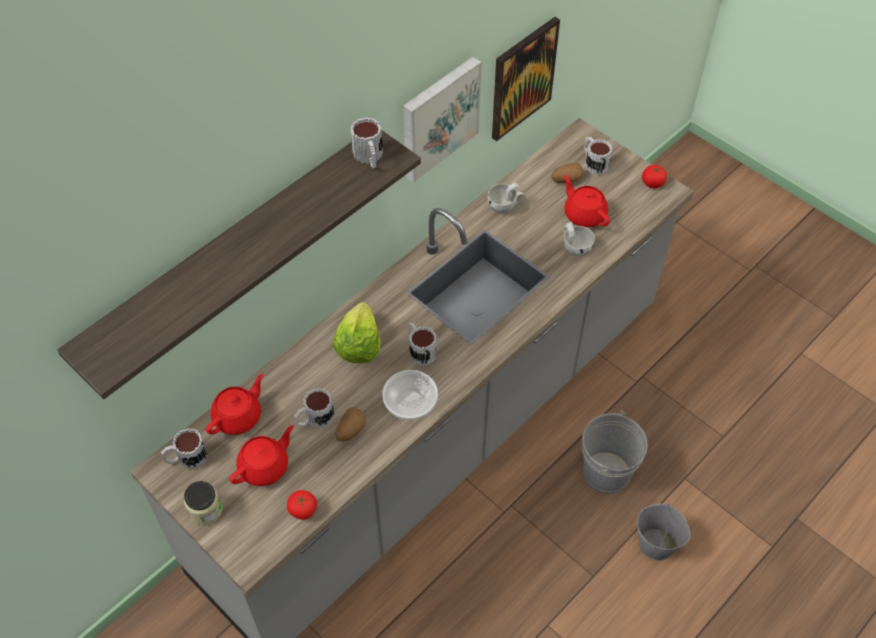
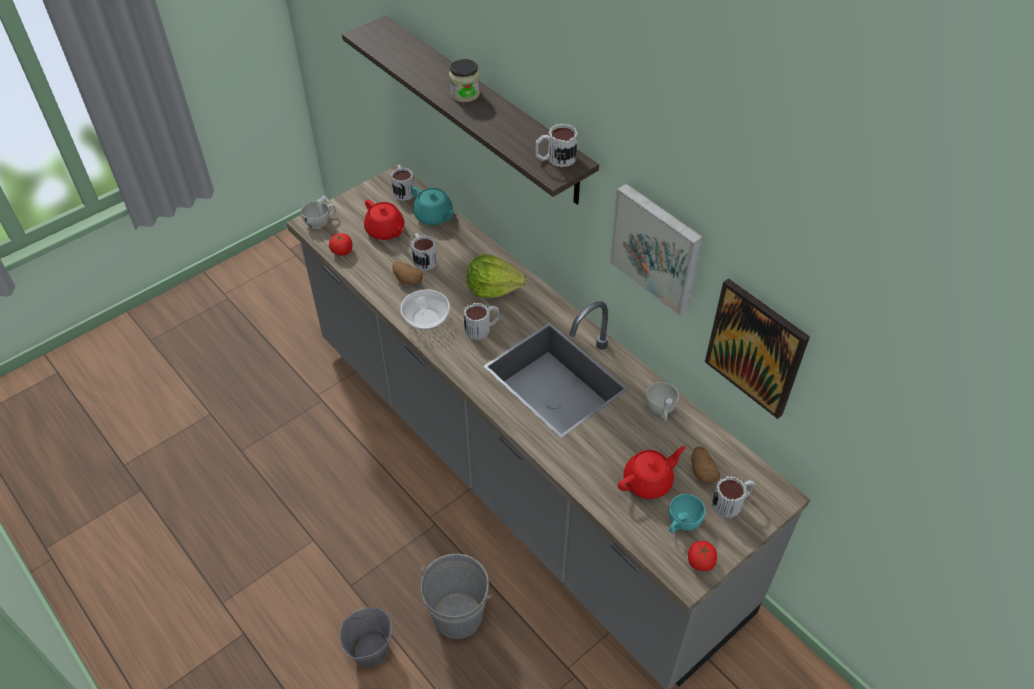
camera: 95 degrees right, 5 degrees down
(205, 510) = (356, 201): jar -> jar (465, 94)
(238, 417) = (434, 216): red teapot -> turquoise teapot
(575, 246) = (601, 466): white cup -> white cup (320, 221)
(620, 193) = (681, 523): none -> turquoise cup

